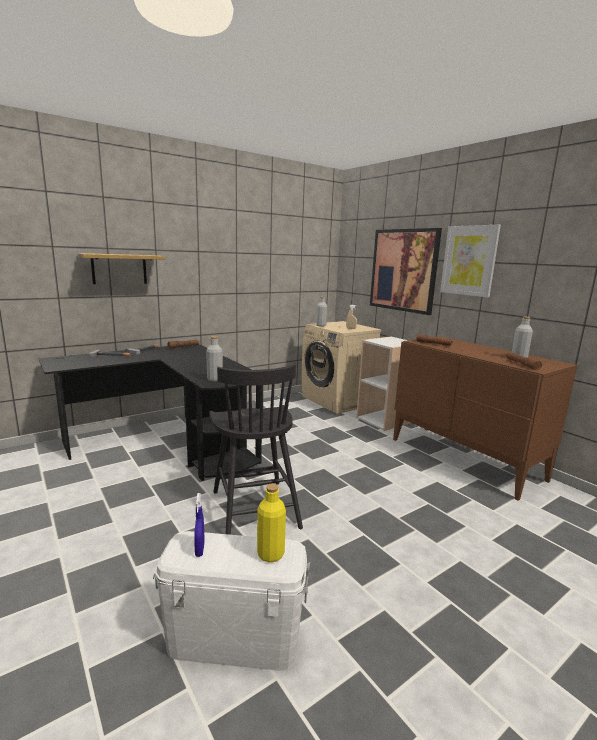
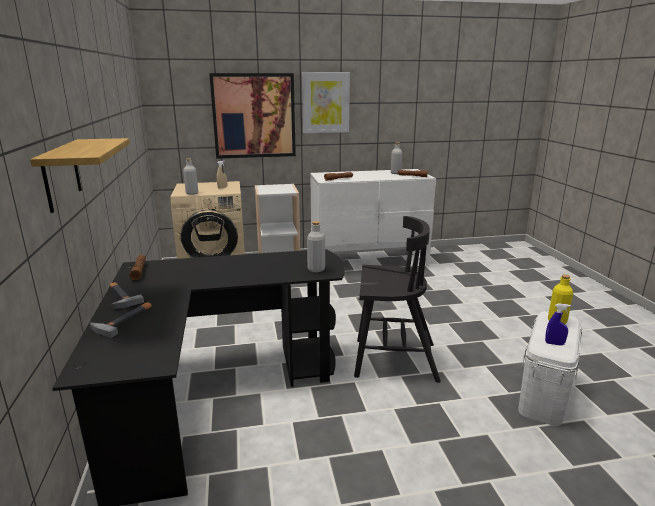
camera: 65 degrees left, 5 degrees up
(464, 459) = (369, 261): brown cabinet -> white cabinet

